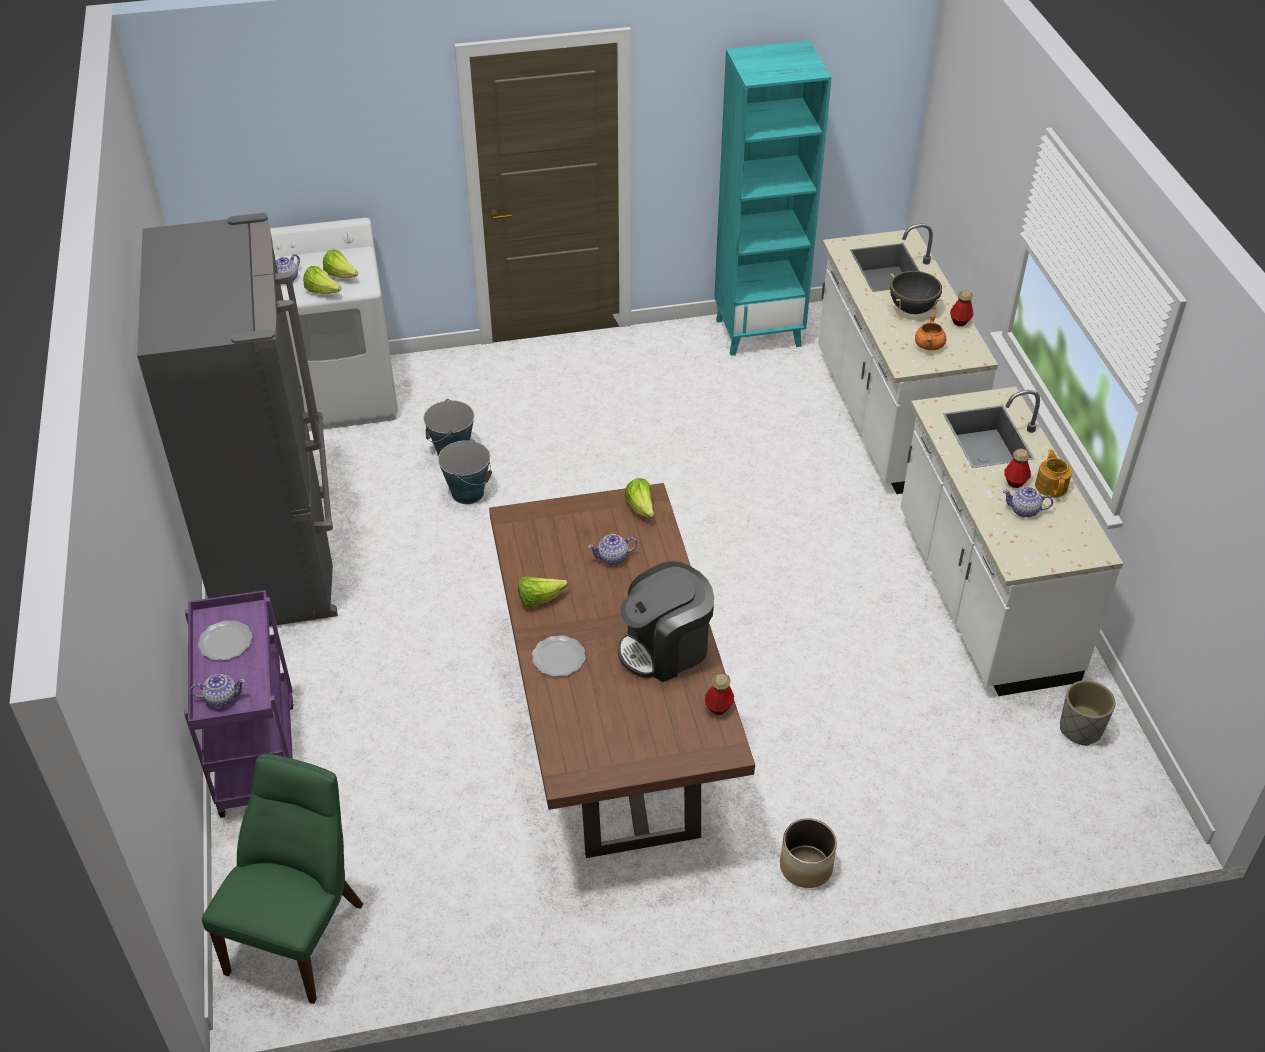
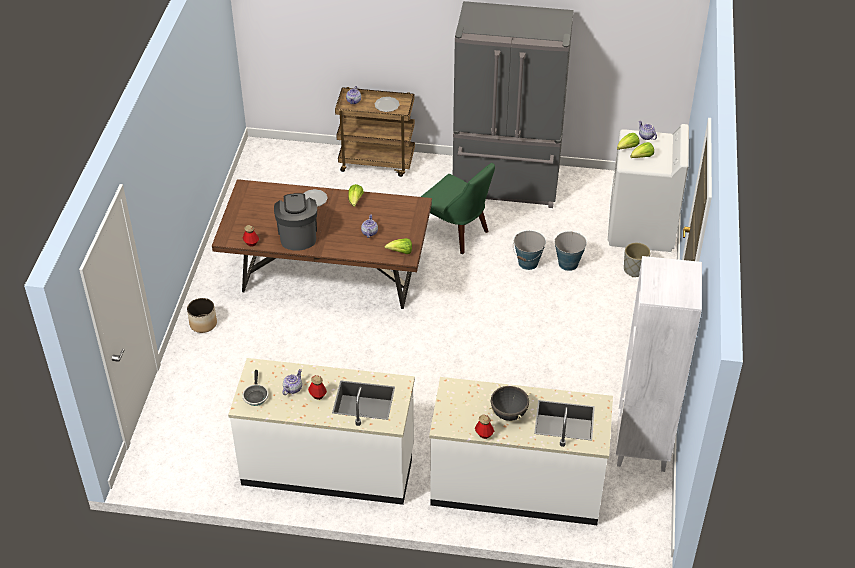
camera: 110 degrees right, 0 degrees up
(256, 755) = (377, 162): purple cart -> brown cart
(300, 932) = (275, 163): green chair -> green chair (457, 233)
(758, 332) = (642, 447): turquoise bookcase -> white bookcase
(929, 346) = (464, 406): orange cooking pot -> none
(1051, 486) = (305, 410): teapot -> none
(1067, 545) = (255, 395): none -> frying pan
(1080, 728) = (211, 468): grey planter -> grey planter (635, 270)

